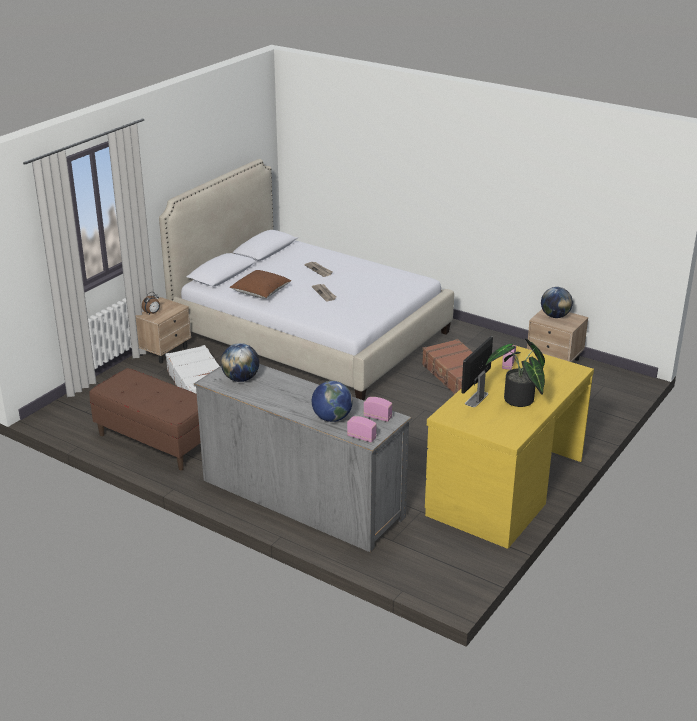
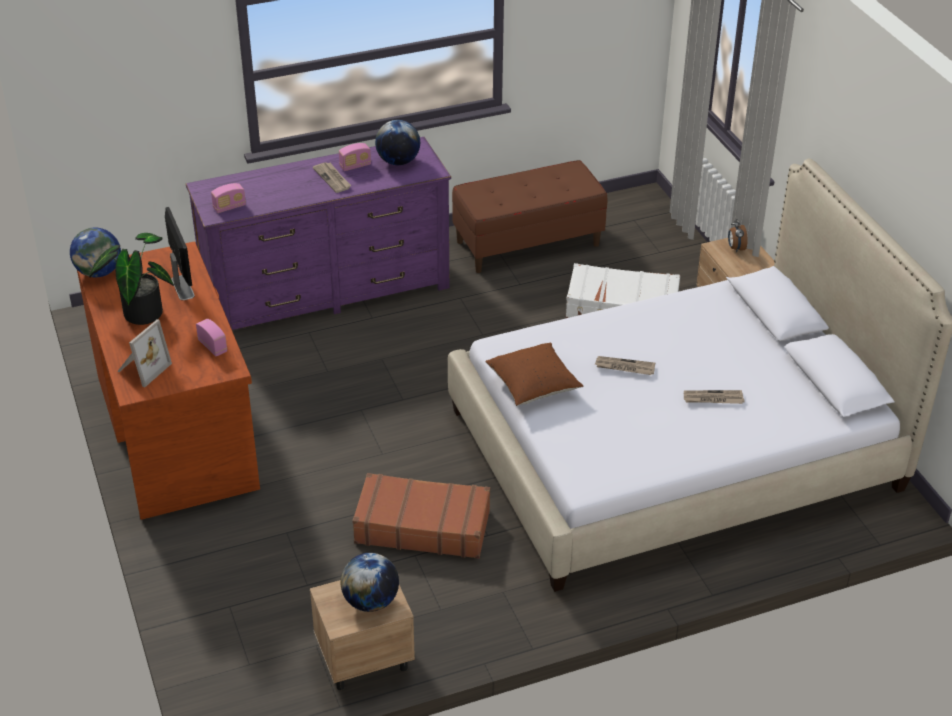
camera: 125 degrees right, 10 degrees up
(261, 293) = (682, 319): brown pillow -> brown pillow (533, 386)
(292, 394) = (333, 178): none -> newspaper
(302, 498) = (327, 292): grey dresser -> purple dresser
(332, 418) = (262, 183): globe -> globe (99, 272)
(361, 437) = (211, 185): radio -> radio (355, 166)
(504, 487) = (177, 430): yellow desk -> brown desk
(558, 376) = (142, 368): none -> picture frame

